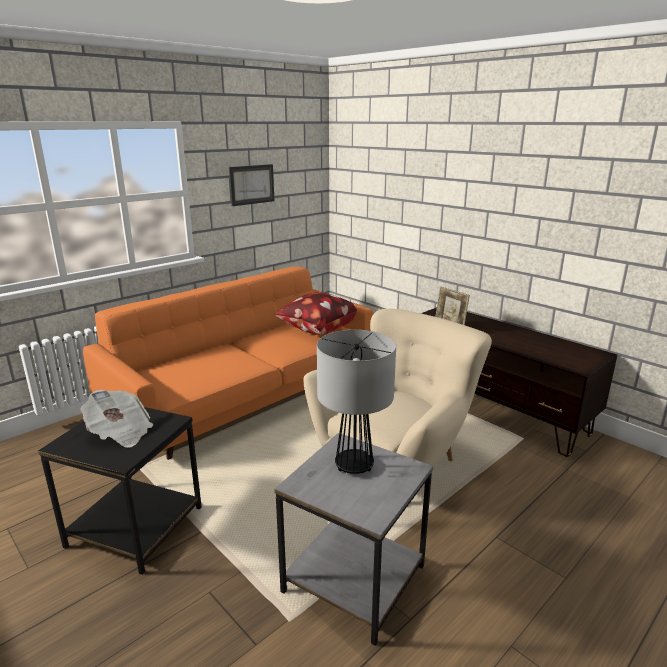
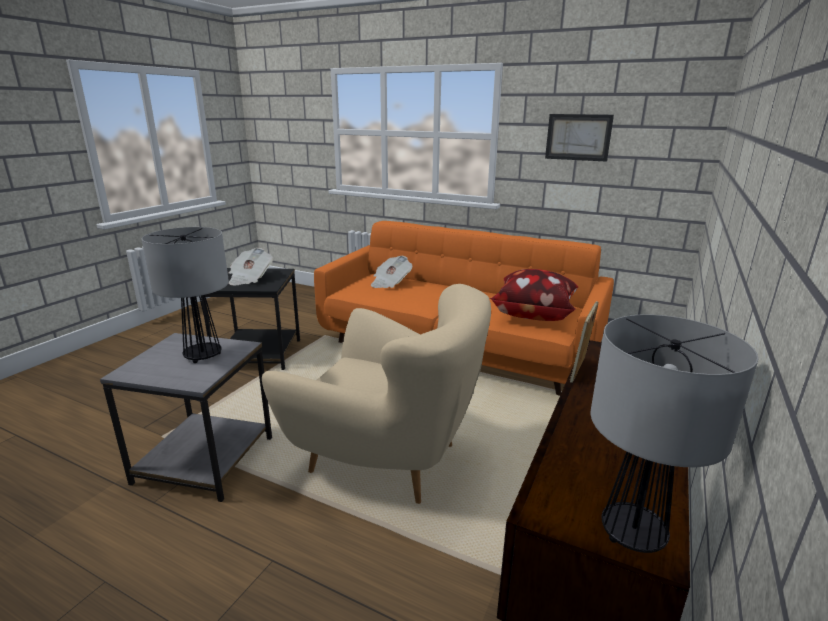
camera: 70 degrees right, 0 degrees up
(185, 367) = (390, 283): none -> newspaper
(591, 355) = (634, 534): none -> table lamp

